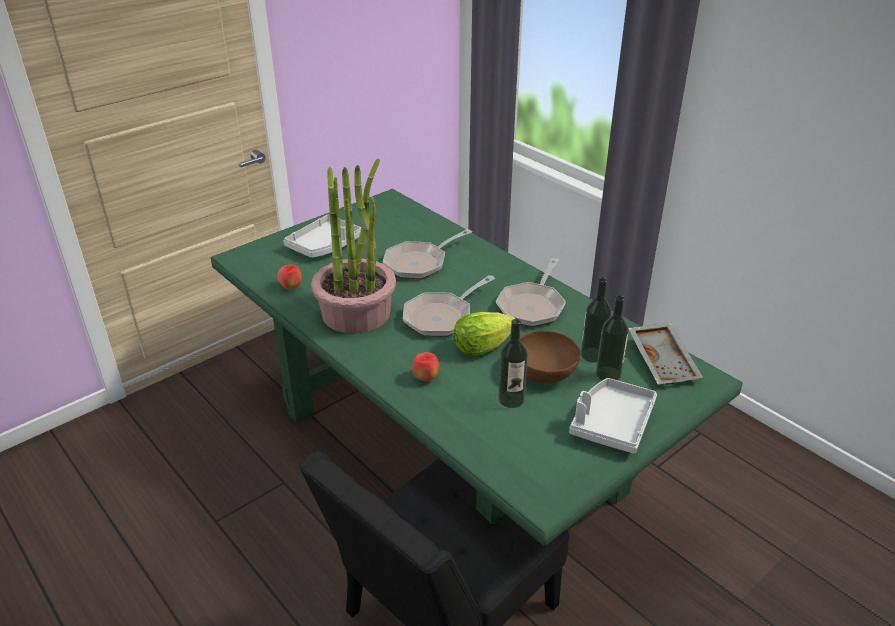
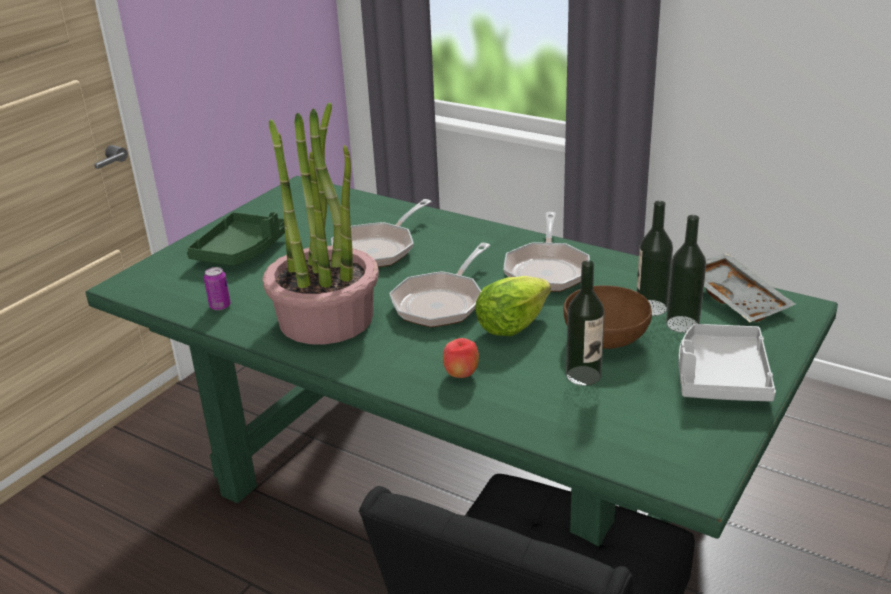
camera: 15 degrees left, 5 degrees down
(291, 287) = (220, 306): apple -> can
(325, 245) = (241, 251): grey tray -> green tray

